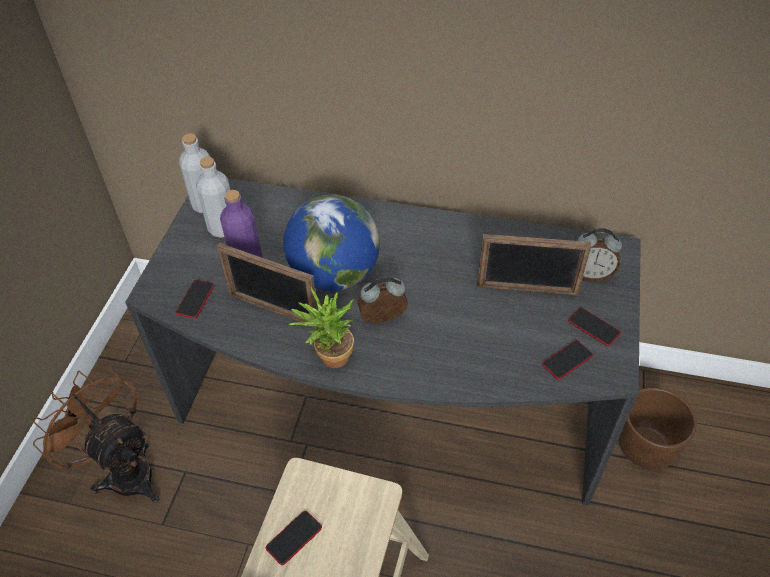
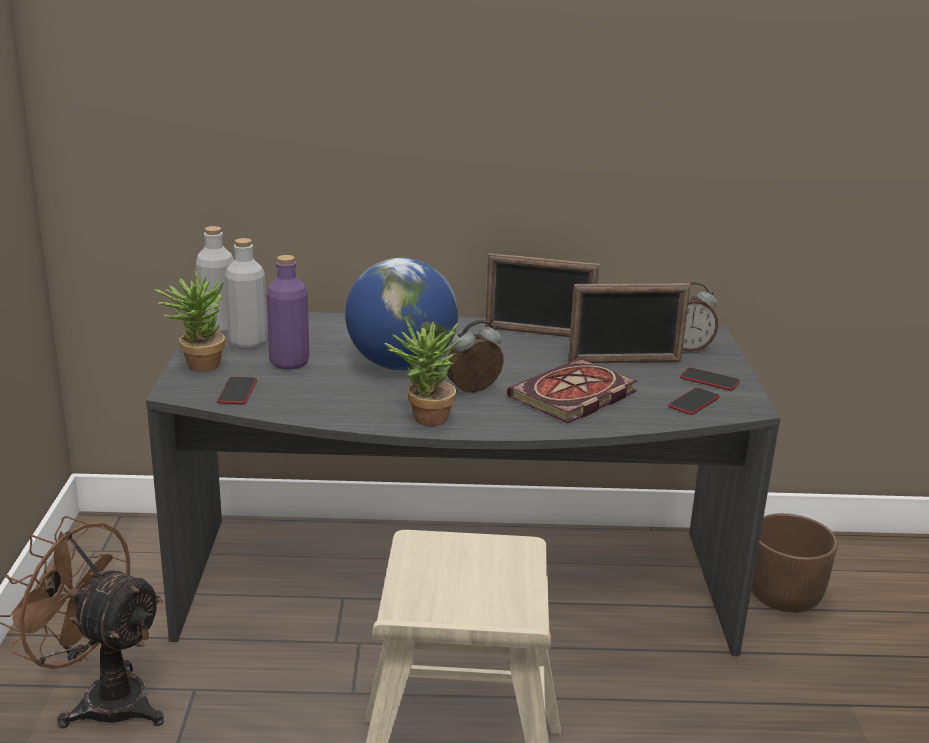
camera: 15 degrees left, 25 degrees down
(175, 257) = (197, 365): none -> potted plant
(273, 310) = (339, 392): picture frame -> picture frame (538, 333)
(294, 538) = (430, 589): phone -> none
(463, 338) = (572, 396): none -> book

